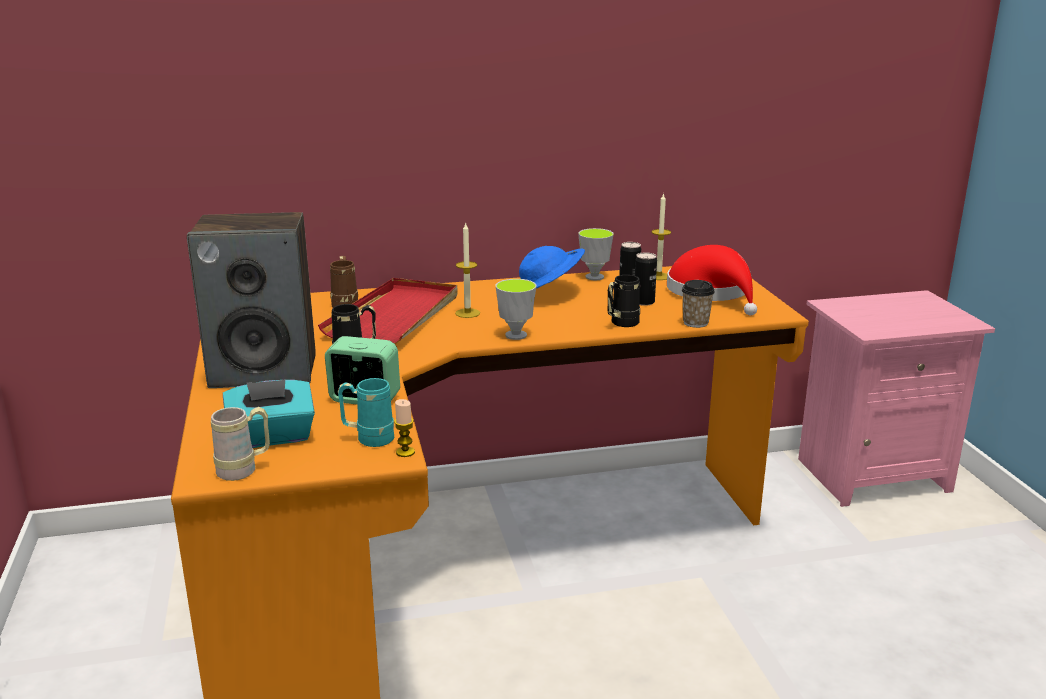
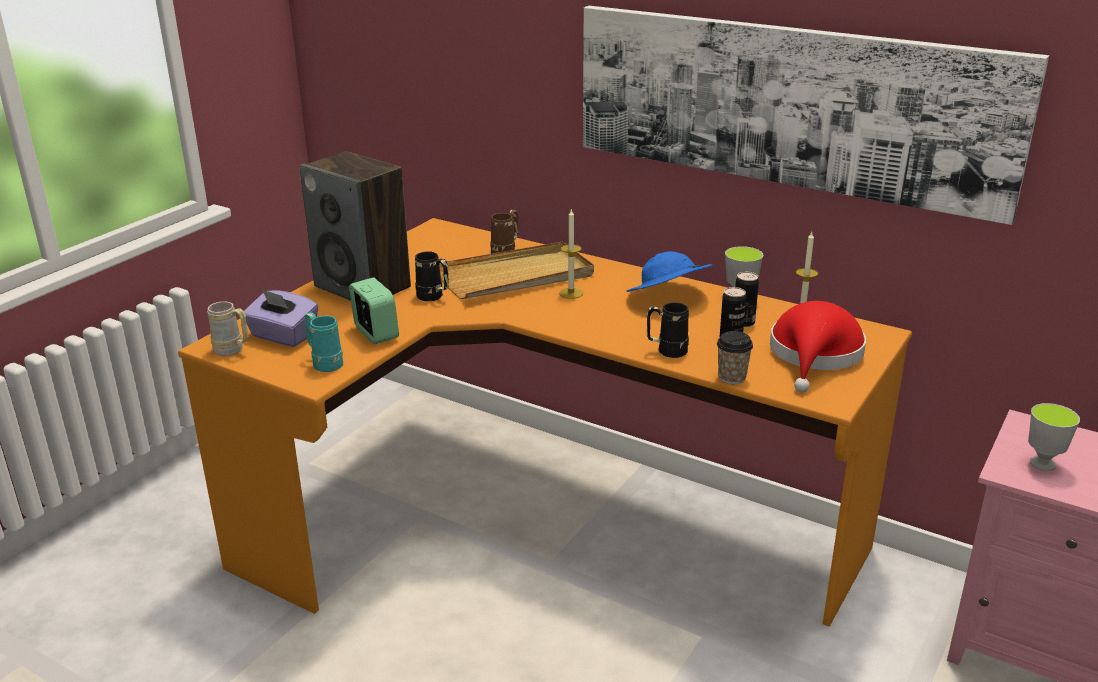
camera: 45 degrees right, 5 degrees up
(272, 437) = (283, 336): turquoise tissue box -> purple tissue box
(395, 317) = (516, 276): red tray -> beige tray
(405, 452) = (324, 382): candle -> none
(516, 335) = (566, 327): cup -> cup (1042, 464)
(607, 90) = (787, 105): none -> picture

